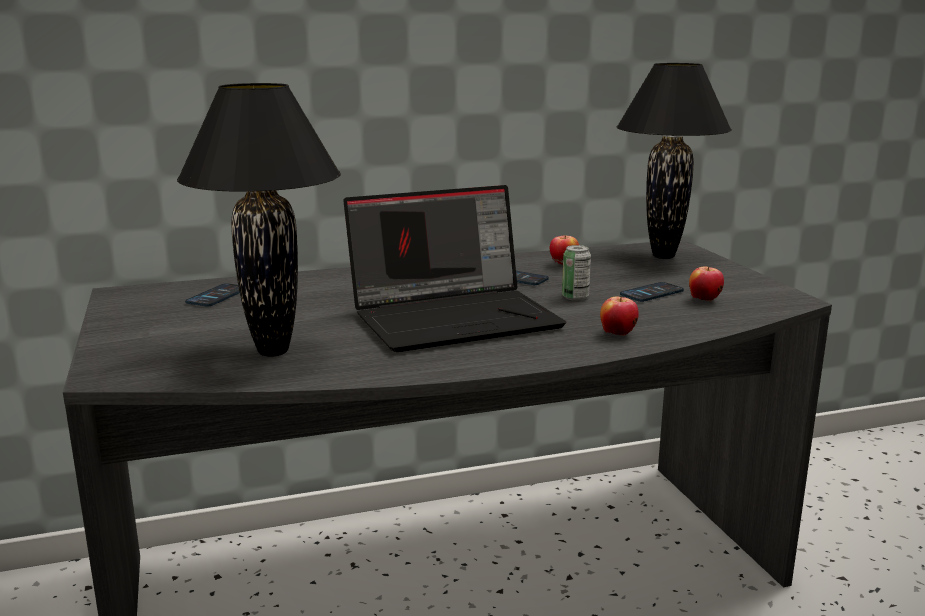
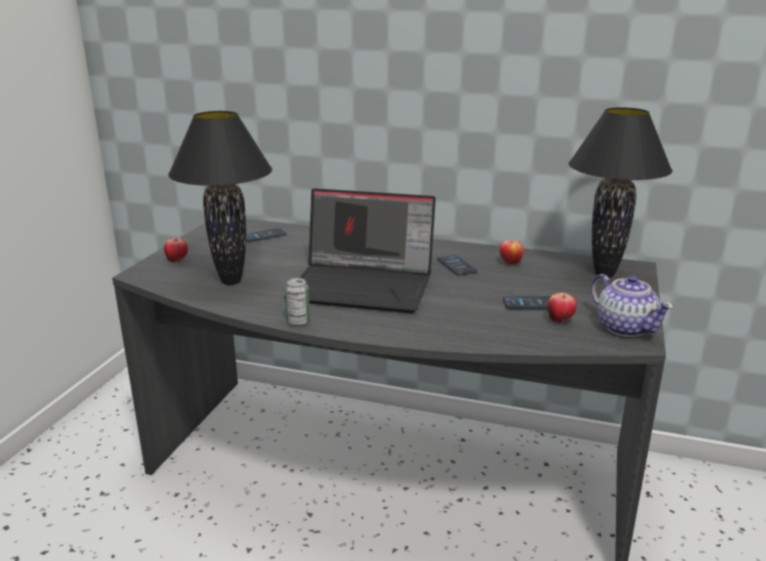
camera: 35 degrees right, 5 degrees up
(575, 297) = (468, 292): can -> can (298, 322)
(618, 334) = (442, 329): apple -> apple (177, 261)
(763, 292) = (625, 327): none -> teapot

